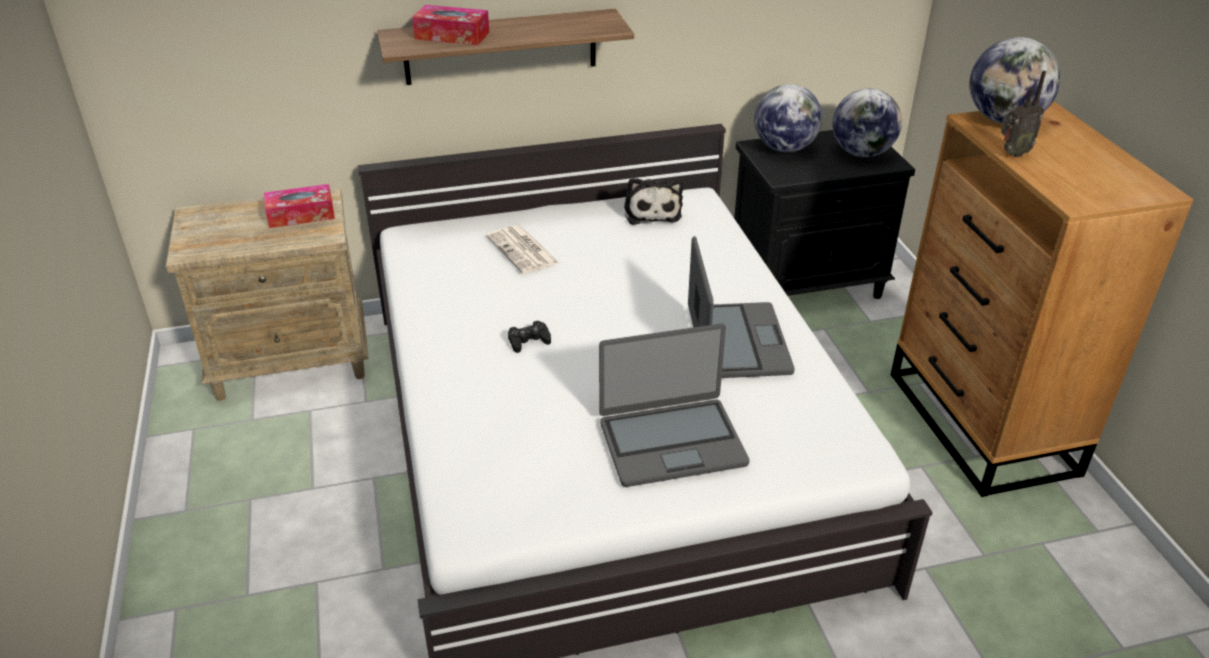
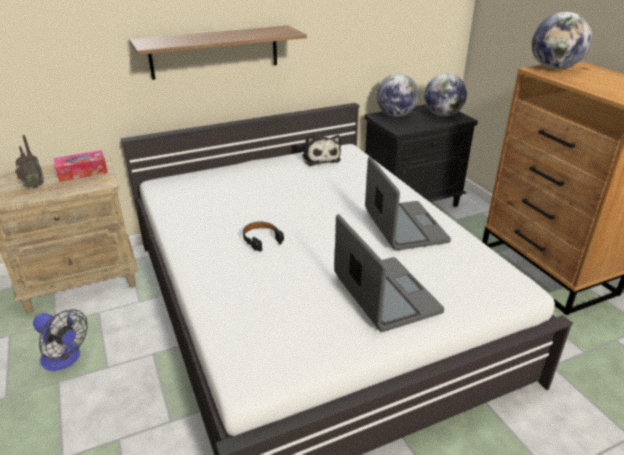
camera: 10 degrees left, 5 degrees down
(261, 471) = (65, 359): none -> fan
(452, 35) = (183, 39): tissue box -> none
(523, 250) = (242, 186): newspaper -> none
(528, 341) = (261, 239): black game controller -> black headphones
(671, 442) = (385, 294): laptop -> laptop turned 90 degrees counterclockwise
(1012, 154) = (573, 82): radio -> radio (33, 186)

